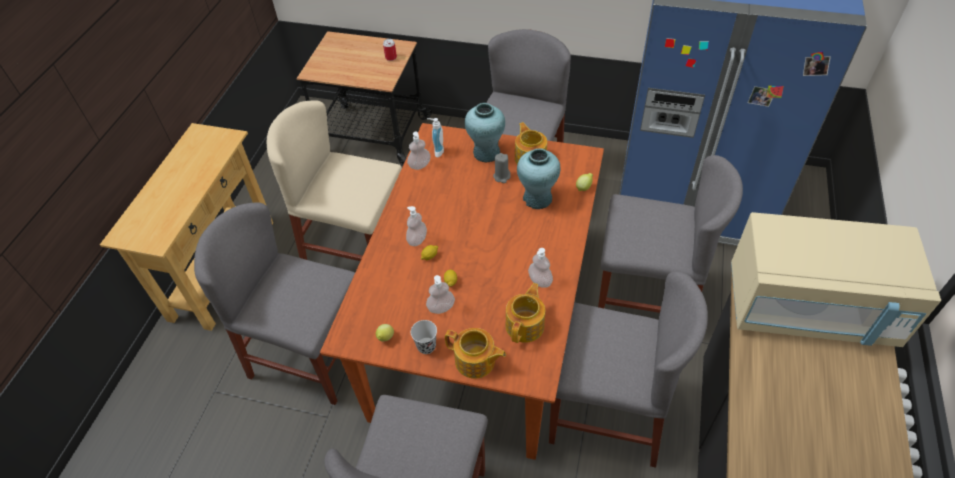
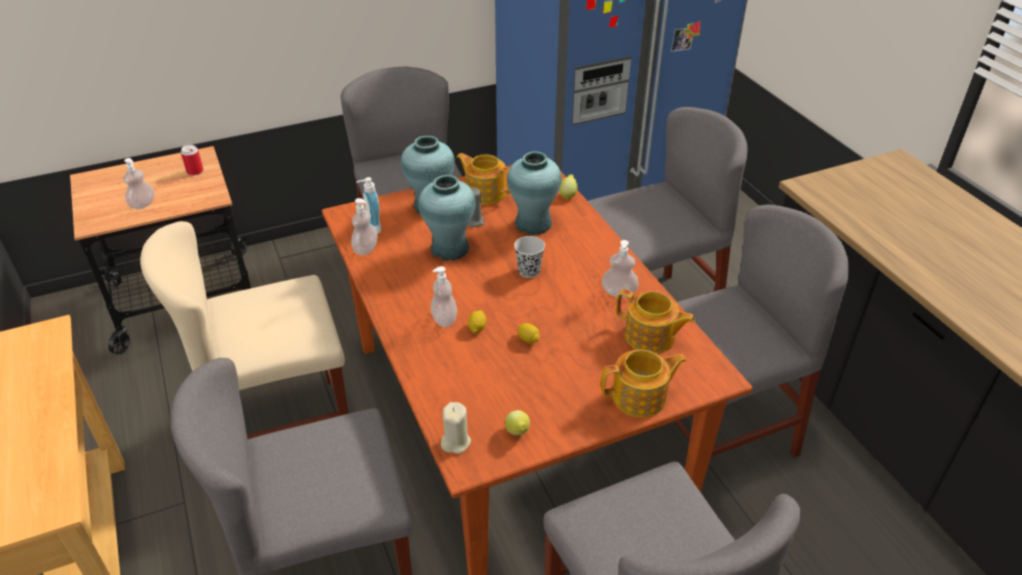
camera: 40 degrees left, 10 degrees down
(349, 322) = (455, 442): none -> beige candle
(426, 346) = (572, 413): black cup -> black cup (529, 271)
(441, 308) = (546, 369): soap dispenser -> soap dispenser (143, 204)
(467, 191) = (450, 249): none -> turquoise vase
(525, 325) = (650, 337): teapot -> teapot turned 135 degrees clockwise
(809, 308) = (876, 189): beige microwave -> none

